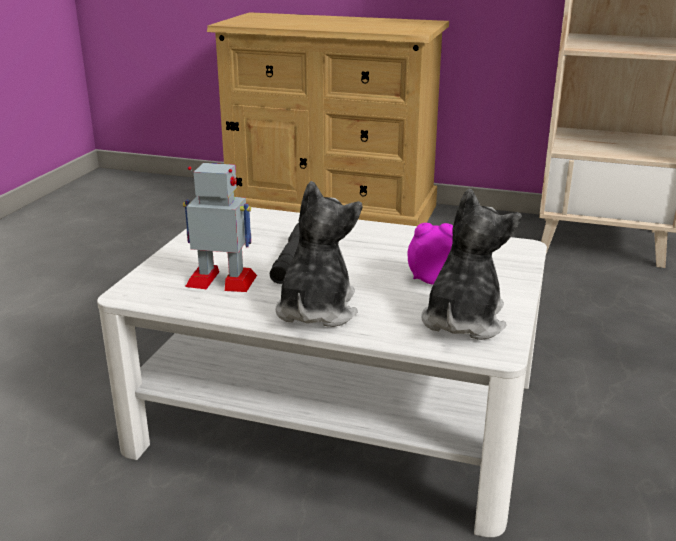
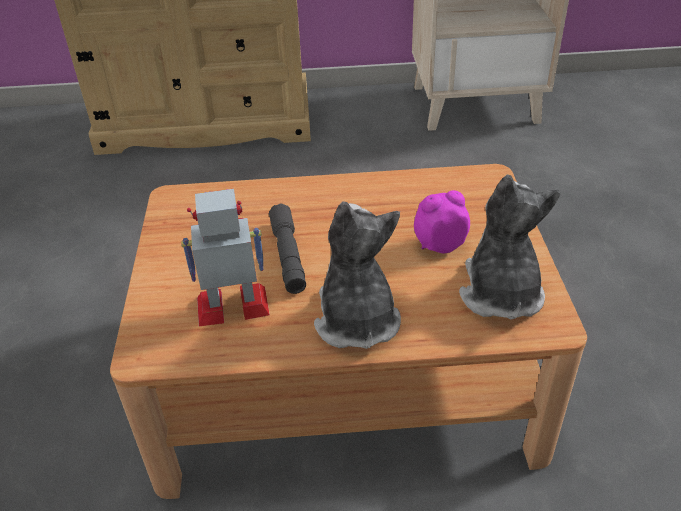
camera: 20 degrees left, 15 degrees up
(337, 413) = (344, 375): white coffee table -> brown coffee table

